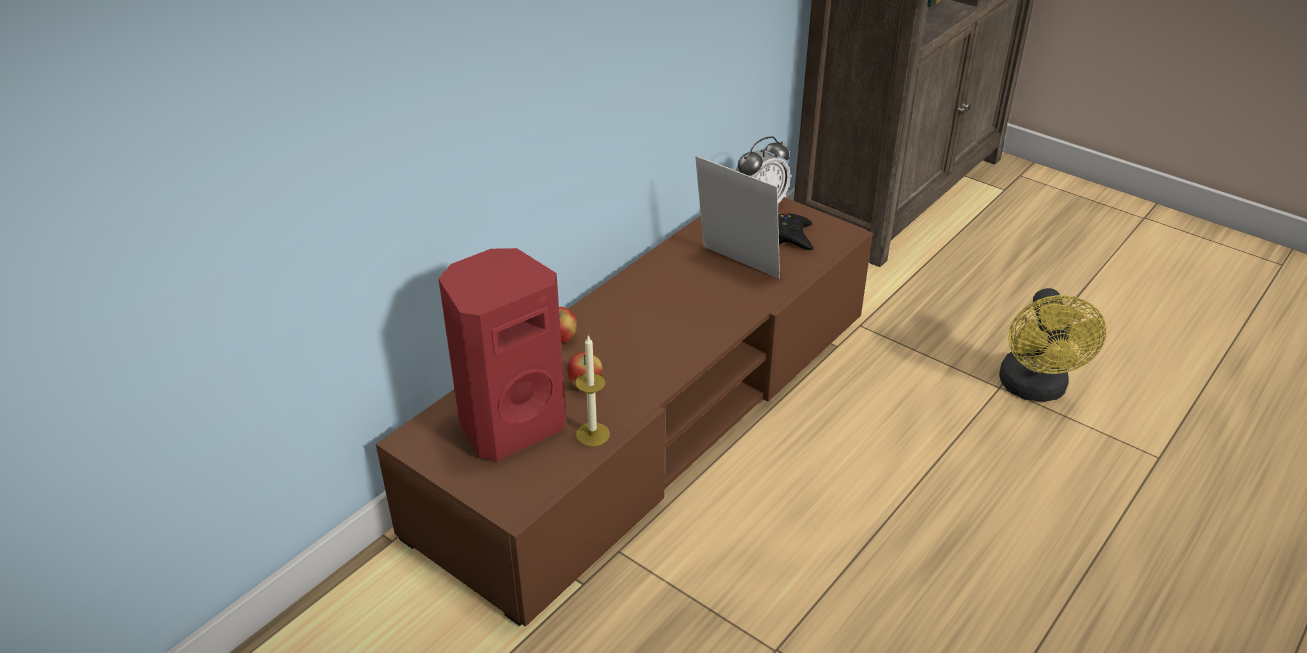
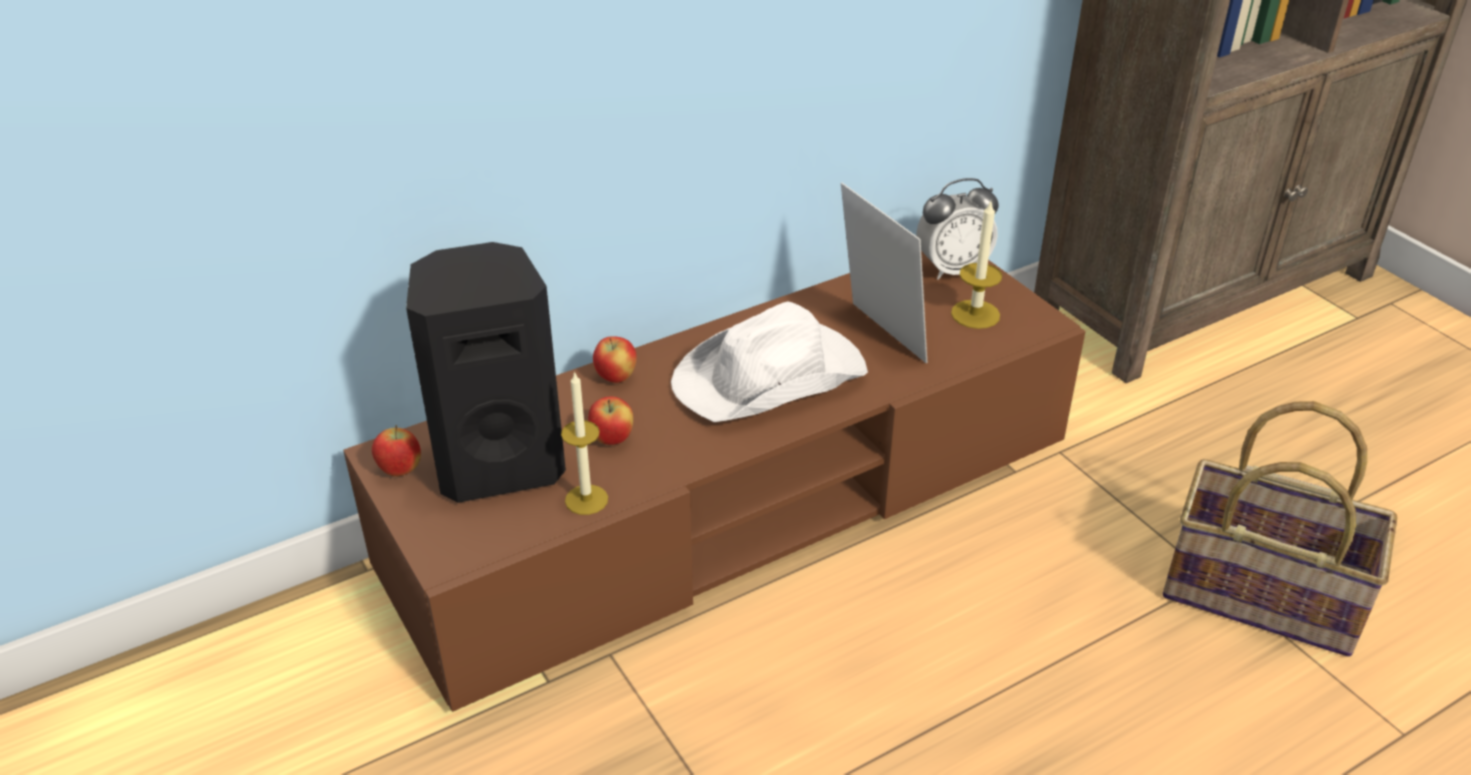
camera: 20 degrees right, 0 degrees up
(433, 448) = (400, 470): none -> apple
(509, 424) = (499, 464): red speaker -> black speaker
(676, 313) = (772, 378): none -> white hat
(793, 236) = (975, 314): black game controller -> candle
(1034, 389) = (1263, 593): yellow fan -> basket

